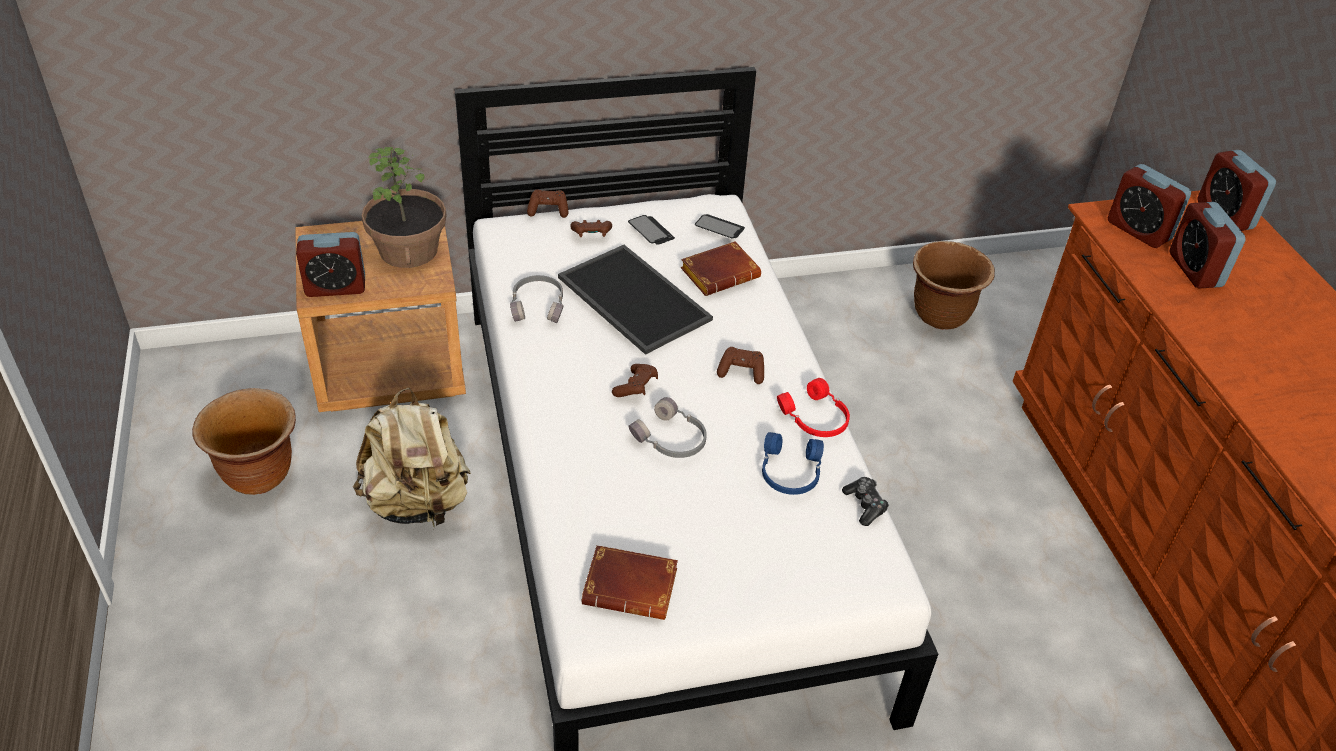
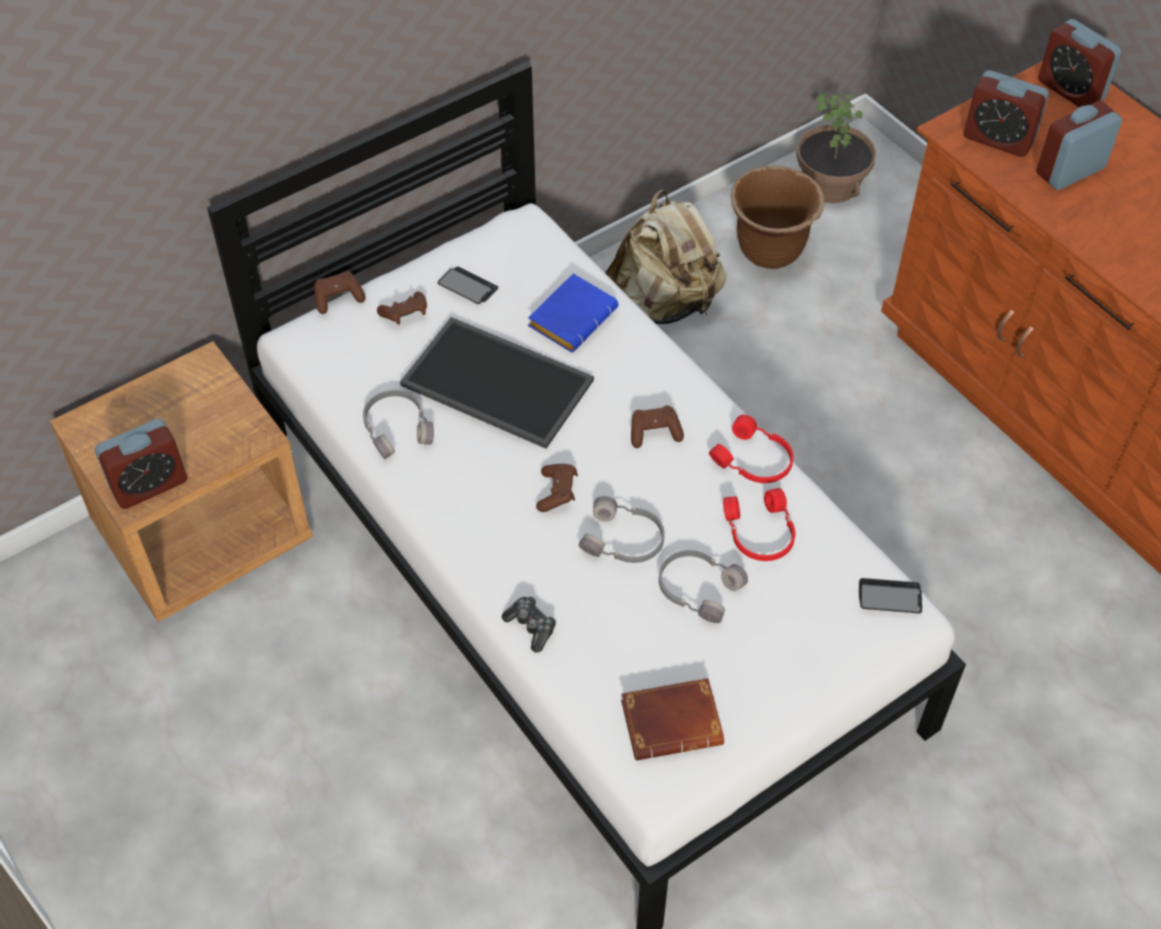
camera: 20 degrees left, 10 degrees up
(259, 475) = (131, 722): brown planter -> none
(409, 250) = (205, 405): potted plant -> potted plant (831, 184)
(417, 503) = (329, 686): beige backpack -> beige backpack (663, 304)
(713, 495) = (698, 588): none -> grey headphones
(719, 228) = (540, 257): phone -> phone (889, 597)
(720, 273) = (572, 316): brown book -> blue book
(789, 472) = (759, 533): blue headphones -> red headphones
(865, 505) = (848, 542): game controller -> game controller (531, 626)
(1195, 270) = (1070, 171): alarm clock -> alarm clock turned 90 degrees clockwise

